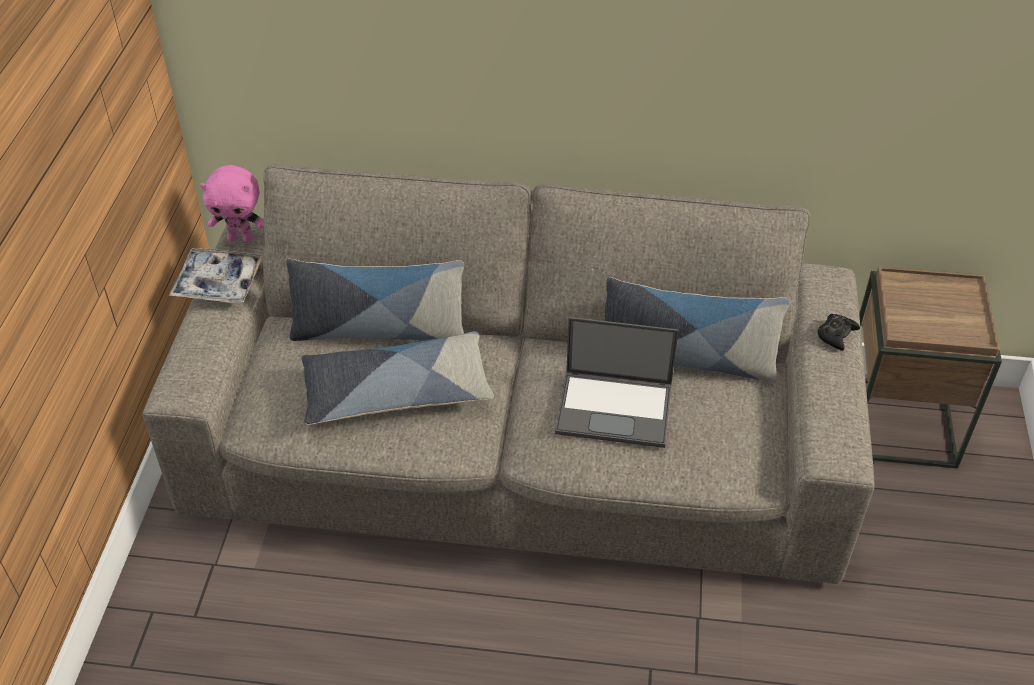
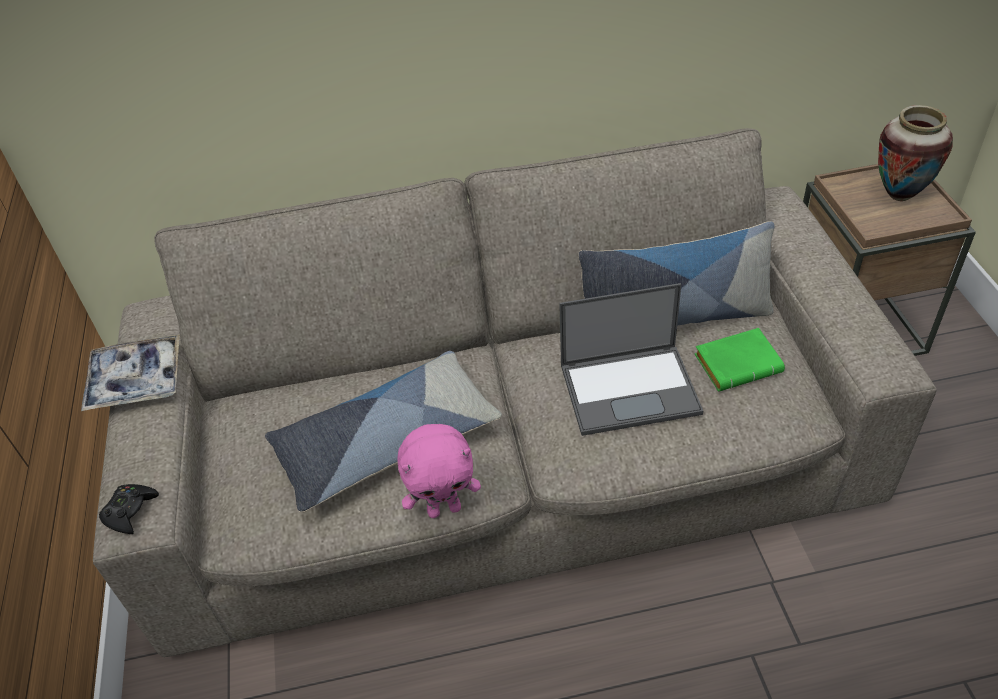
camera: 15 degrees left, 0 degrees up
(241, 238) = (145, 324): pink plush toy -> pink plush toy (444, 508)
(379, 331) = (338, 382): pillow -> none
(720, 415) = (738, 363): none -> green book
(836, 335) = (817, 249): black game controller -> black game controller (130, 511)
(947, 307) = (899, 195): none -> vase

